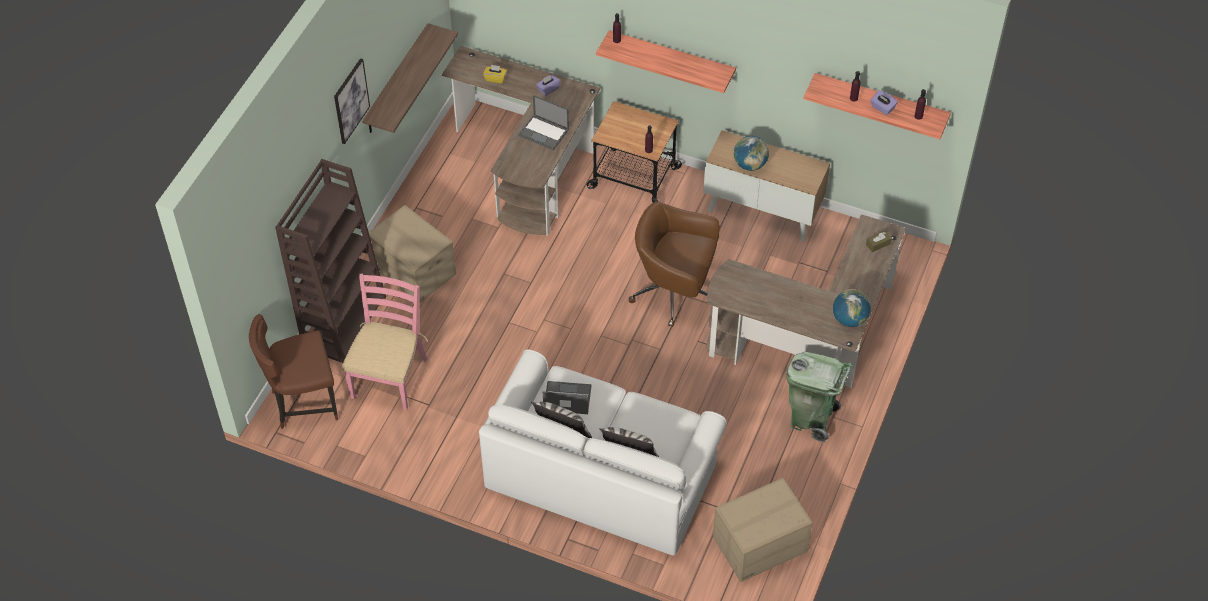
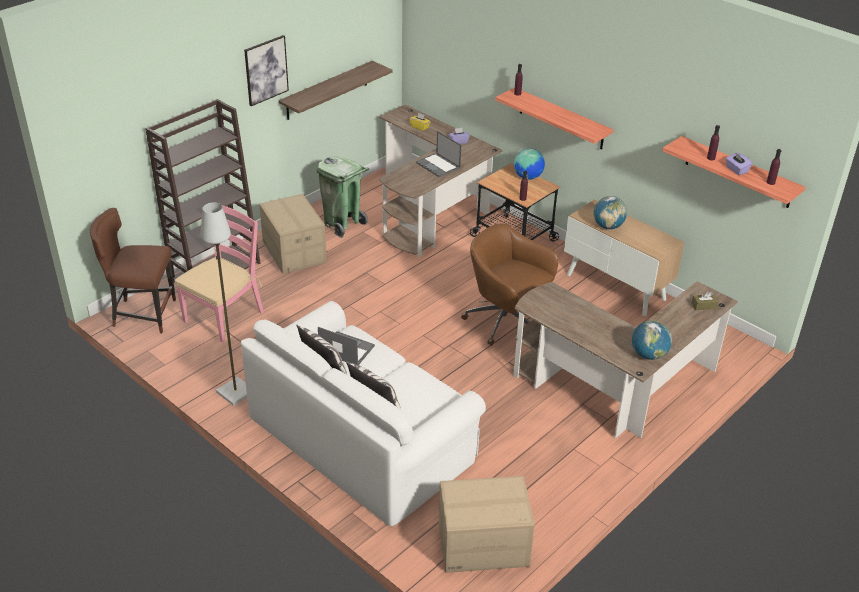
camera: 20 degrees right, 15 degrees down
(454, 464) = (234, 392): none -> grey floor lamp
(640, 117) = (528, 177): none -> globe
(811, 419) = (588, 452): green trash can -> green trash can (342, 224)

